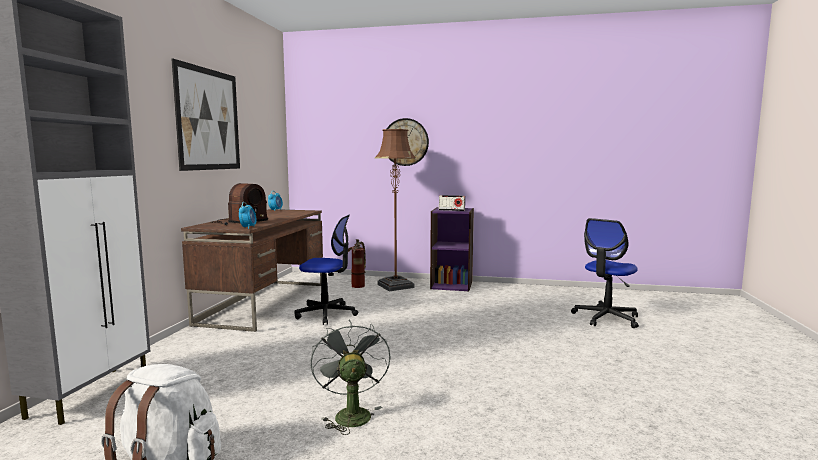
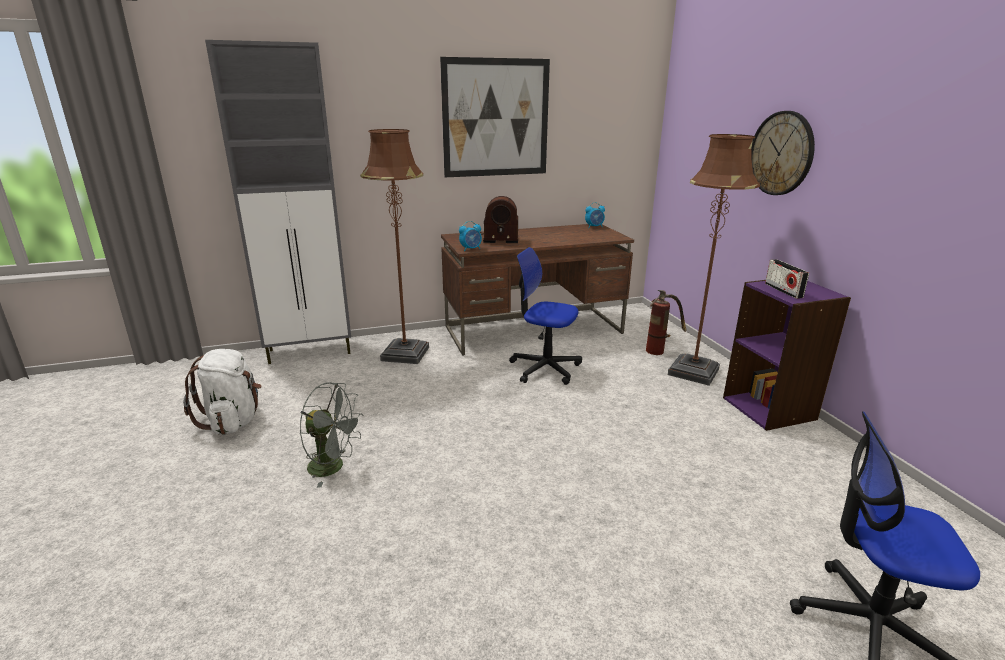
camera: 60 degrees right, 15 degrees up
(205, 351) = (405, 354): none -> brown floor lamp
(326, 314) = (545, 368): office chair -> office chair turned 135 degrees clockwise
(350, 414) = (333, 467): grey fan -> grey fan turned 60 degrees clockwise

